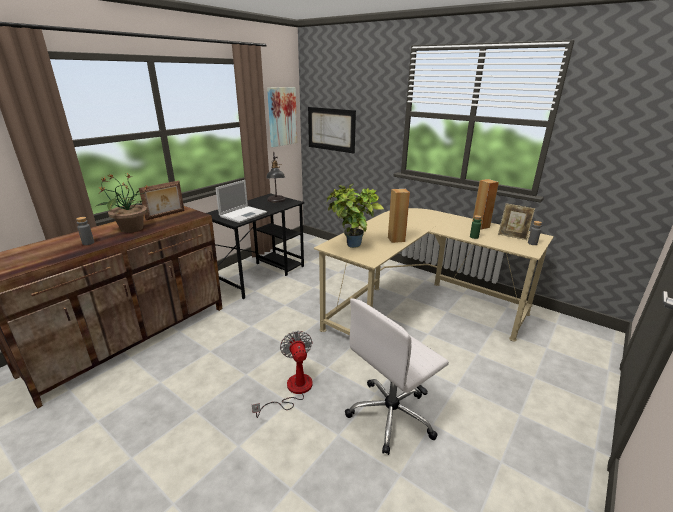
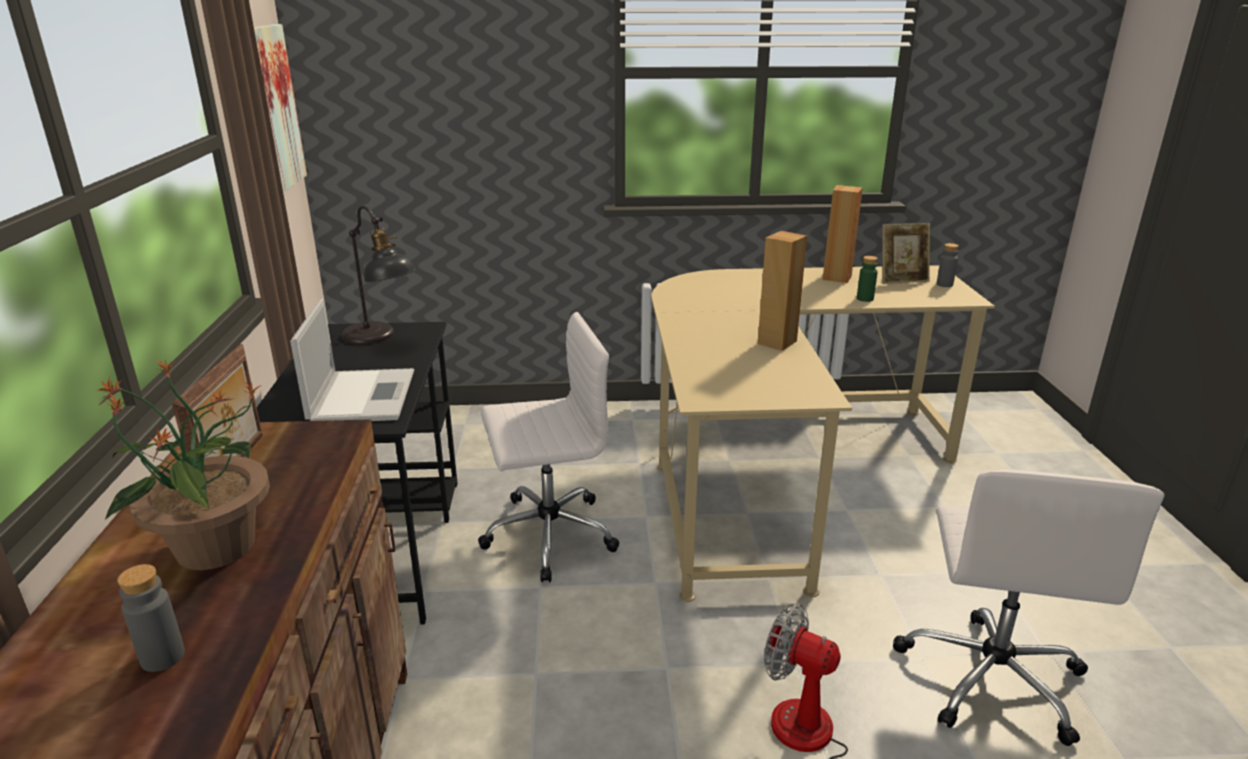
camera: 40 degrees left, 0 degrees up
(308, 292) = (547, 535): none -> white office chair
(331, 129) = (405, 129): picture -> none
(351, 246) = (738, 382): potted plant -> none

